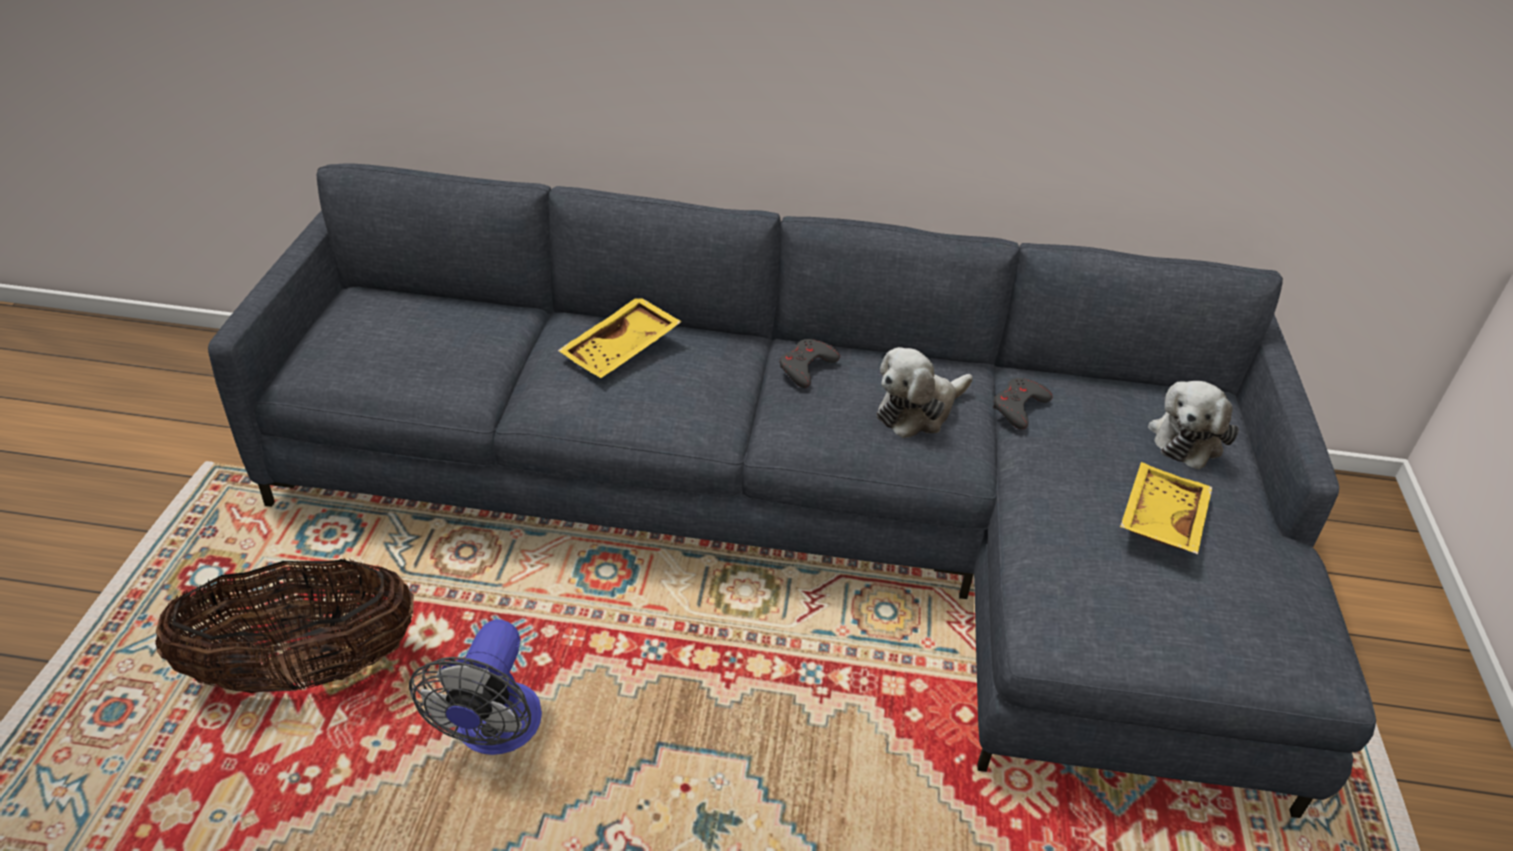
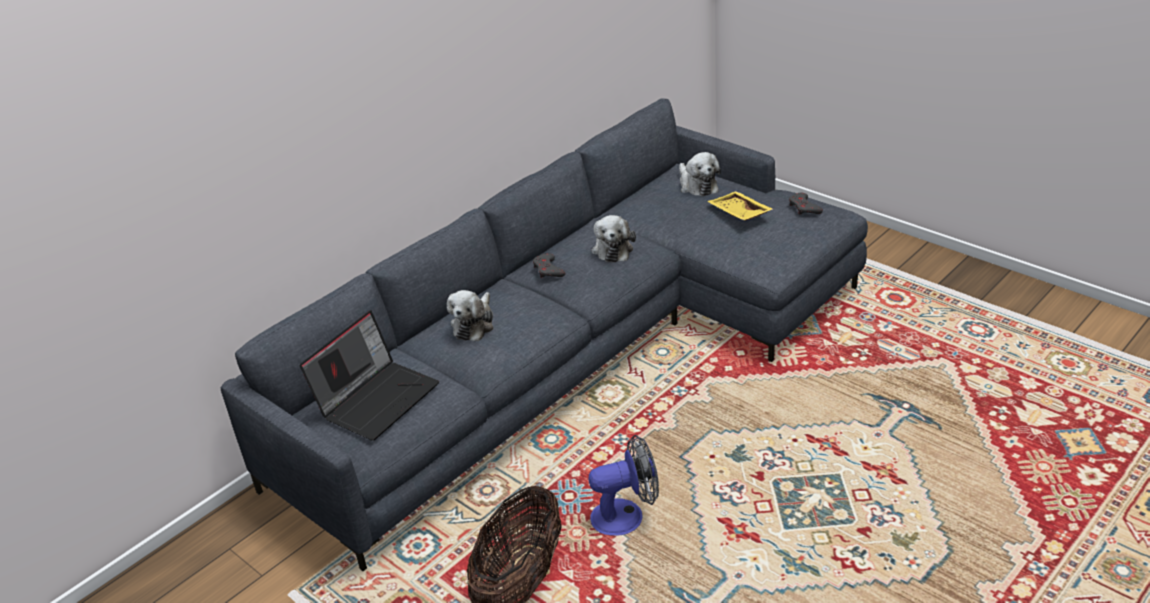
camera: 50 degrees left, 5 degrees down
(411, 334) = (377, 398): none -> laptop
(493, 733) = (626, 515): fan -> fan turned 60 degrees counterclockwise
(622, 350) = (474, 324): yellow tray -> plush toy
(1019, 407) = (636, 220): grey game controller -> grey game controller (804, 208)

